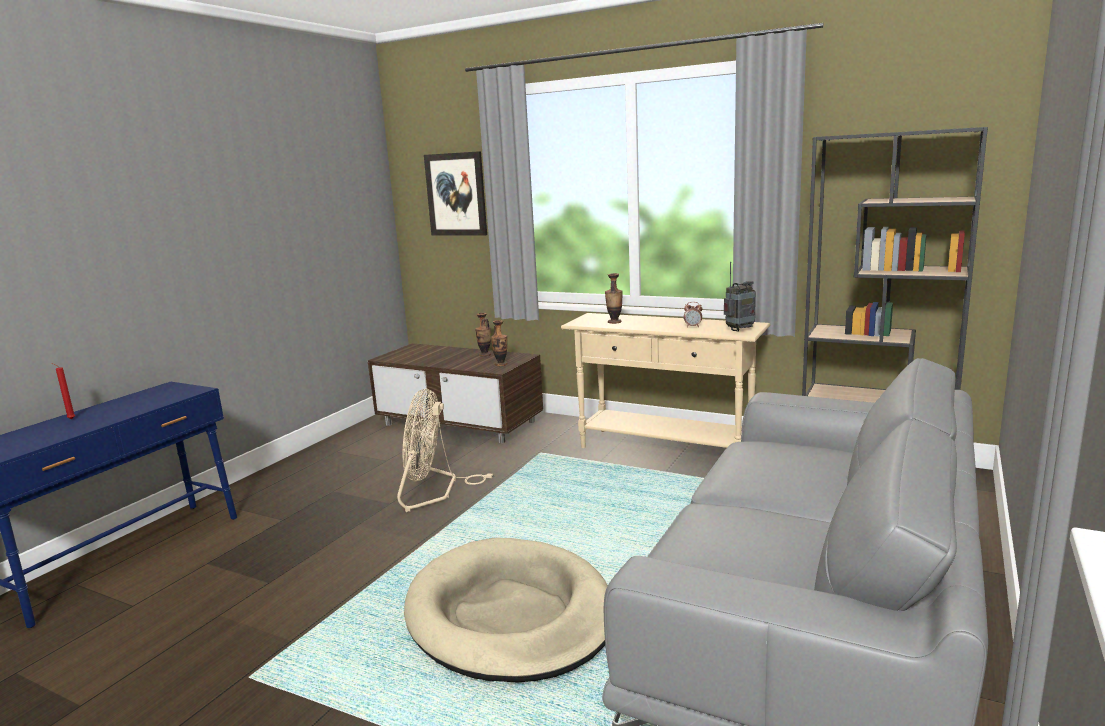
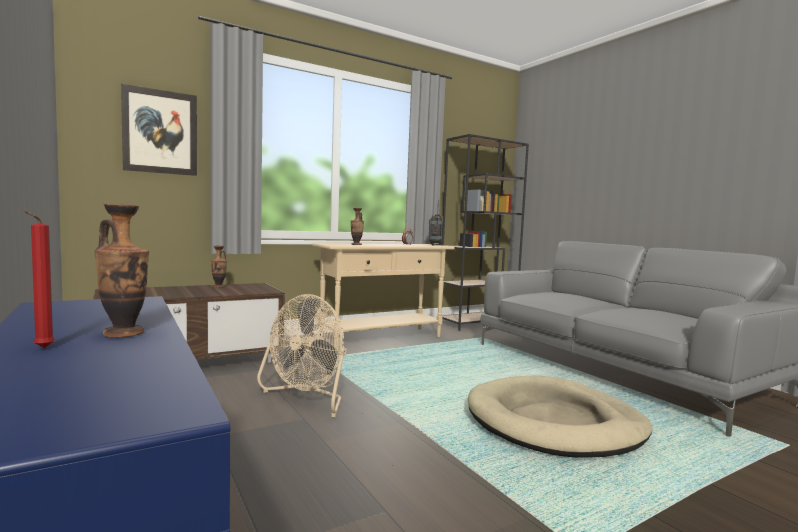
camera: 60 degrees left, 10 degrees down
(501, 364) = (259, 289): vase -> vase (124, 333)

